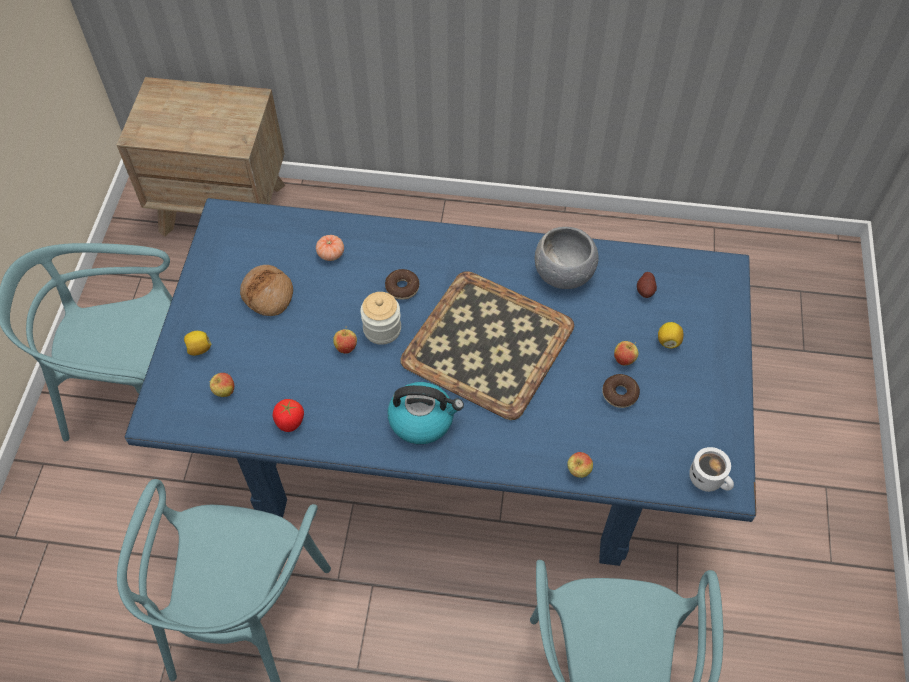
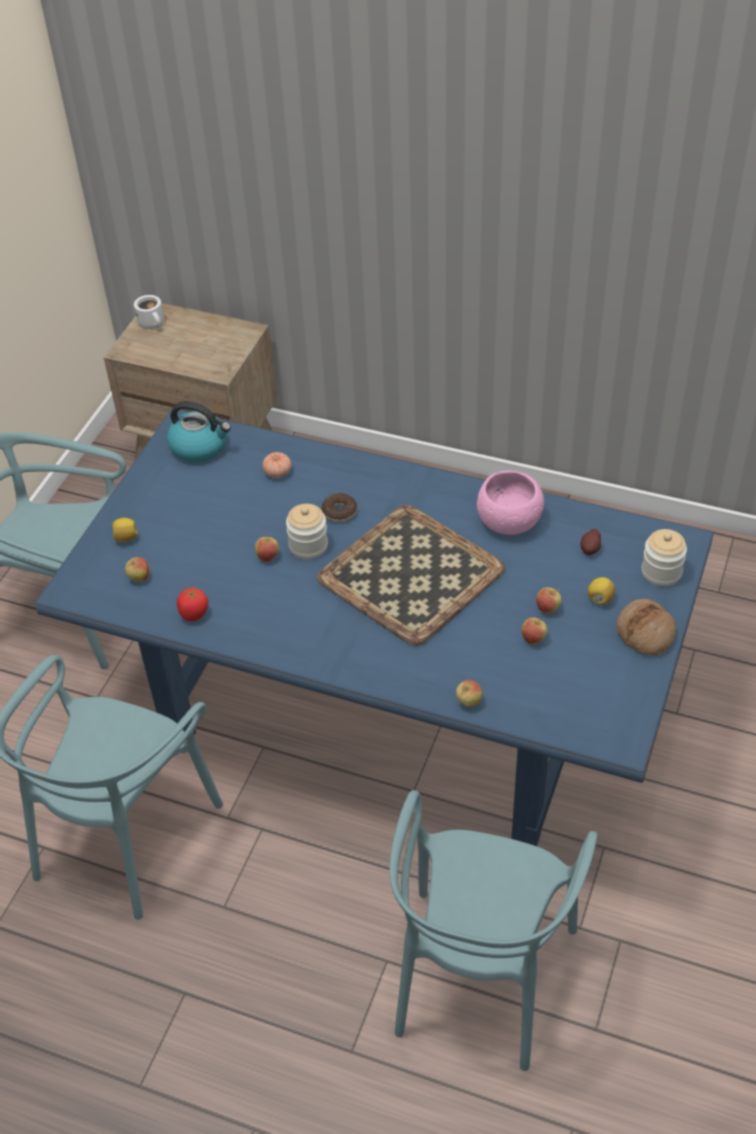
camera: 15 degrees right, 10 degrees down
(268, 294) = (206, 500): bread -> bread (645, 632)
(422, 419) = (324, 632): kettle -> kettle (200, 446)
(564, 272) = (509, 520): grey bowl -> pink bowl
(620, 394) = (533, 639): donut -> apple
(709, 478) = (604, 731): white mug -> white mug (153, 323)
(715, 304) = (661, 572): none -> jar

